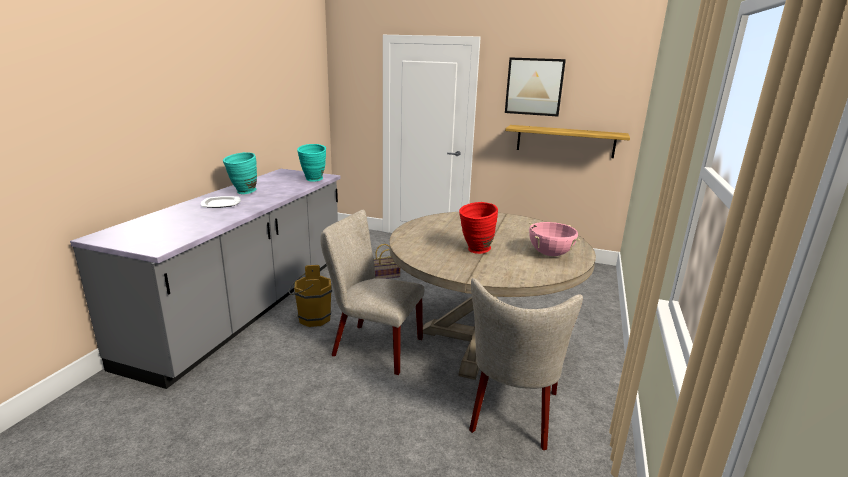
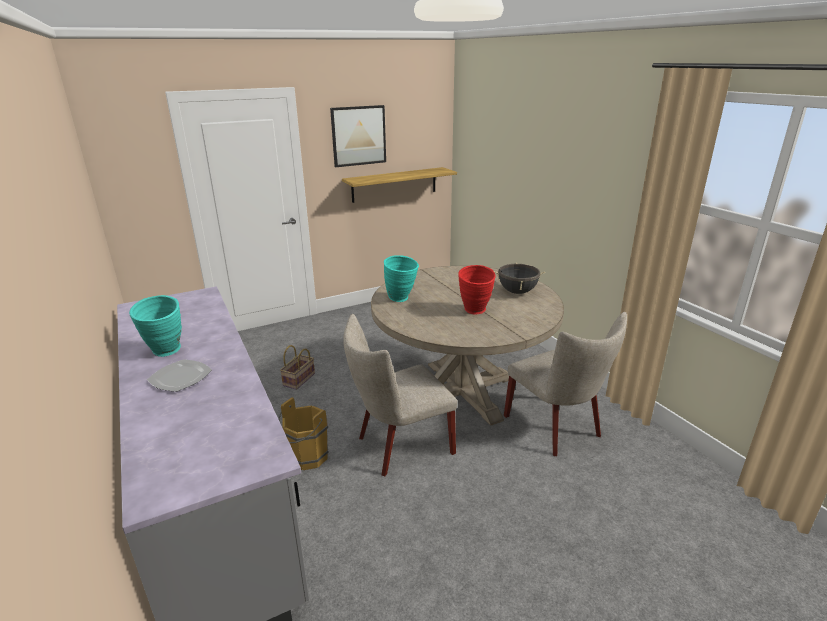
camera: 45 degrees left, 5 degrees up
(313, 180) = (206, 303): turquoise vase -> turquoise vase (402, 299)
(550, 254) = (517, 292): pink cooking pot -> black cooking pot

